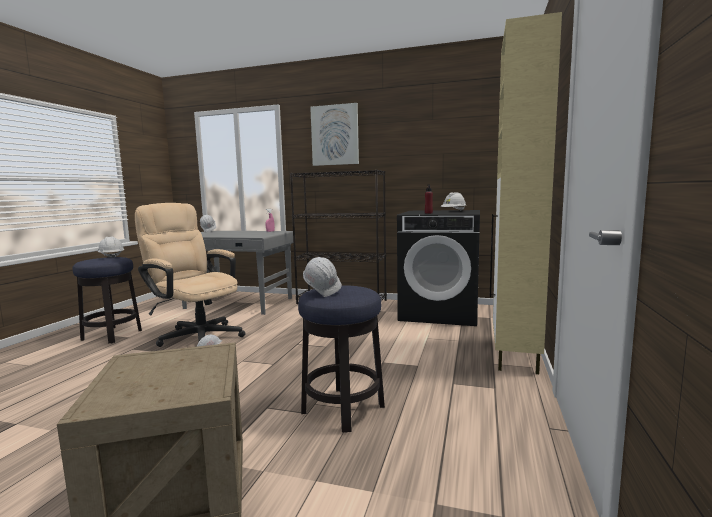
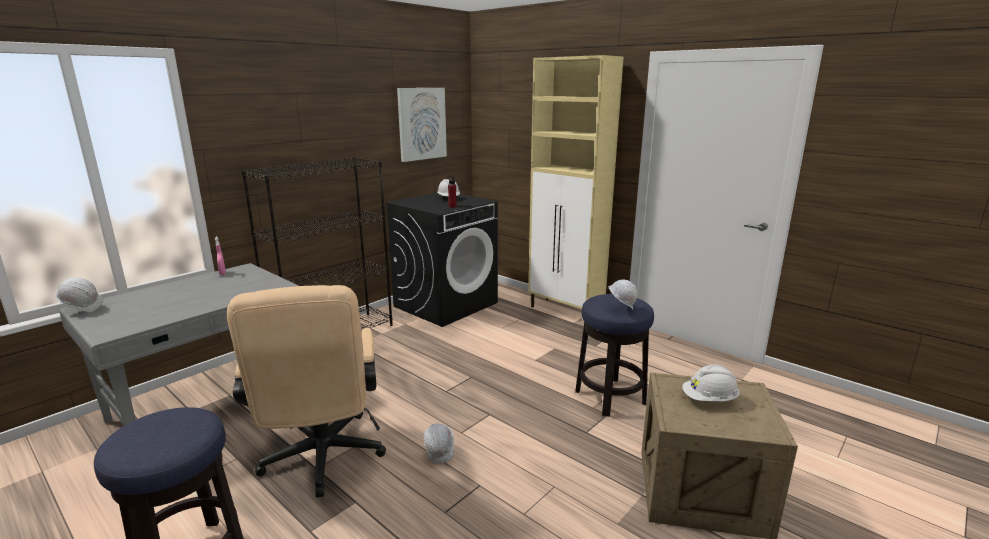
camera: 65 degrees left, 10 degrees up
(111, 257) = (137, 424): white hard hat -> white hard hat (709, 400)
(196, 335) = (322, 461): beige office chair -> beige office chair turned 75 degrees counterclockwise
(335, 135) = (281, 108): picture -> picture (421, 124)

